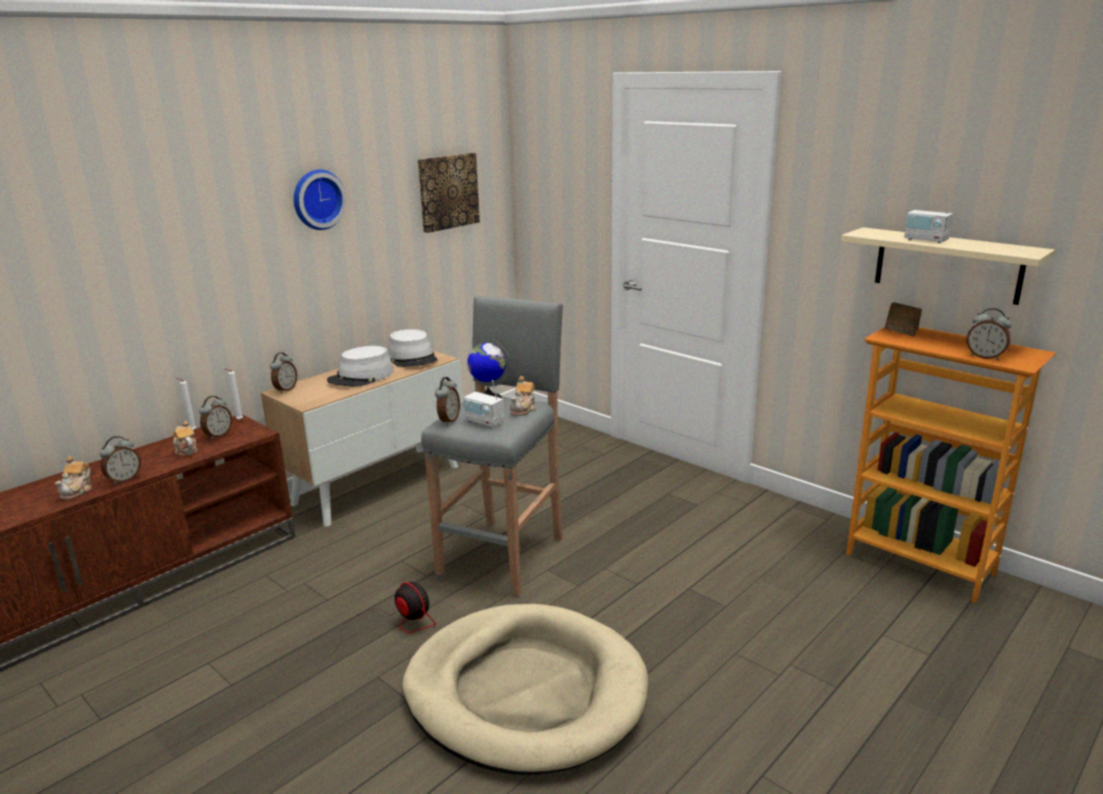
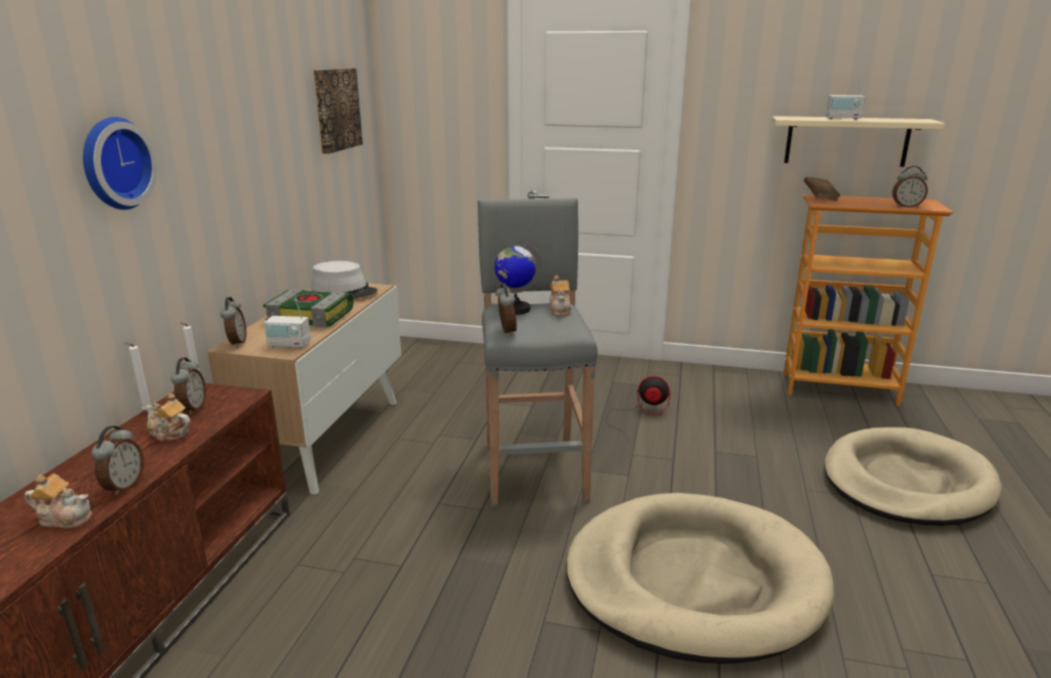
camera: 30 degrees left, 0 degrees up
(77, 491) = (65, 518): teapot -> teapot turned 60 degrees counterclockwise
(317, 199) = (238, 108): wall clock -> wall clock (113, 163)
(361, 377) = (312, 316): grey hat -> book
(393, 625) = (502, 566): fan -> fan (640, 414)
(484, 422) = (543, 326): radio -> radio (289, 345)
(862, 683) = (906, 482): none -> beige dog bed

